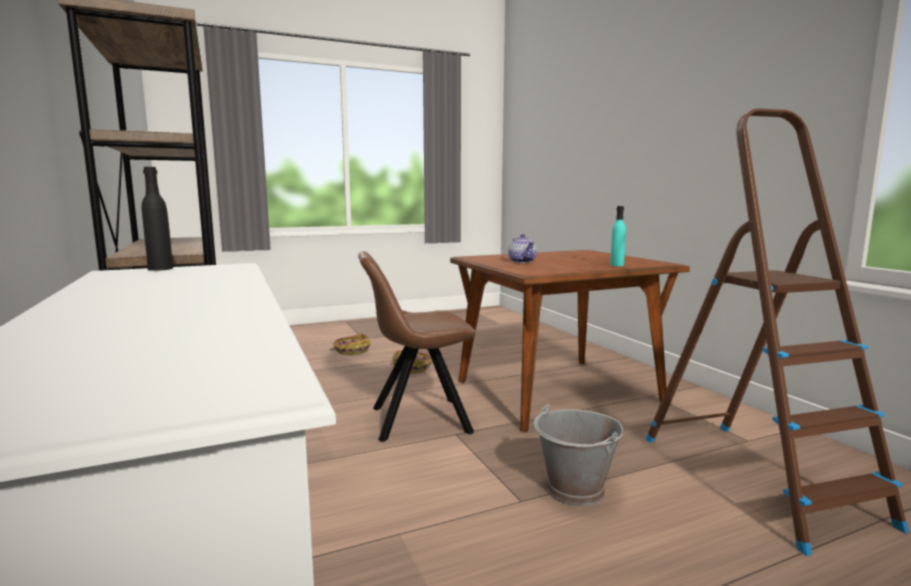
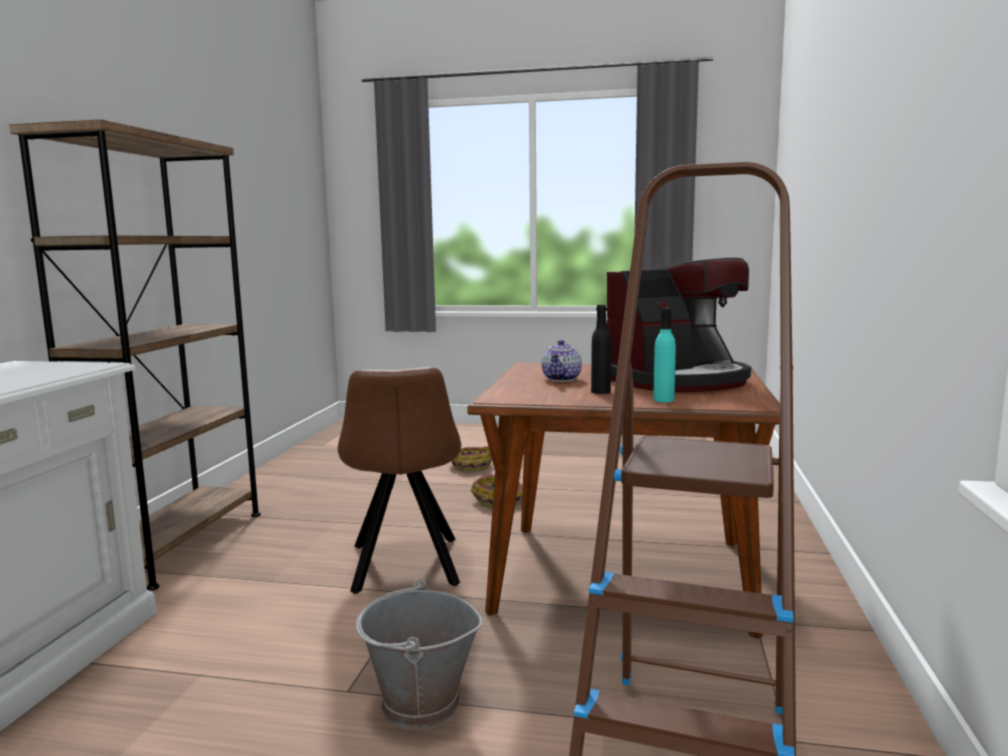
camera: 35 degrees right, 0 degrees up
(160, 269) = (48, 363): black bottle -> black bottle (600, 392)
(419, 420) = (405, 565): brown chair -> brown chair turned 120 degrees counterclockwise
(585, 257) = (678, 380): none -> coffee machine

